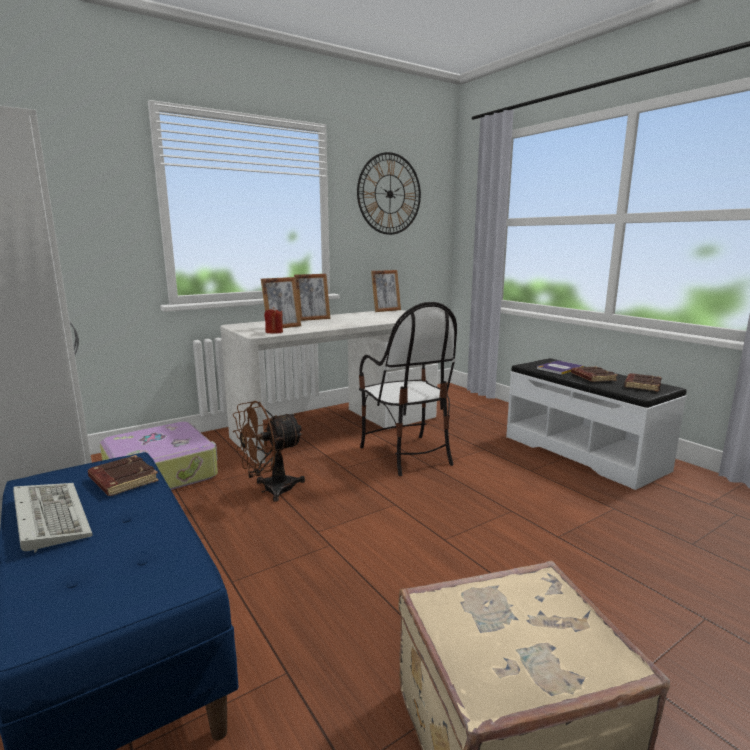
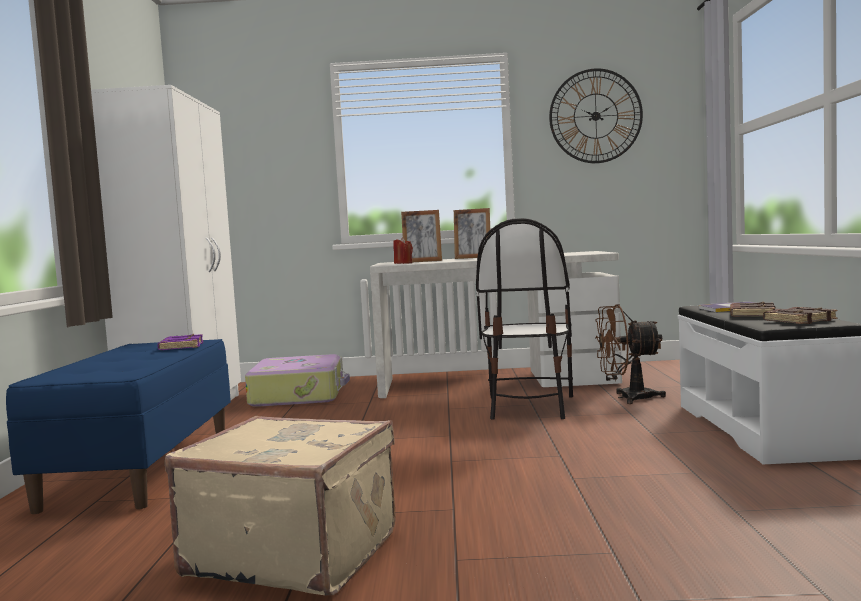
camera: 35 degrees right, 10 degrees down
(48, 517) = (117, 354): keyboard -> none
(122, 480) = (180, 347): brown book -> purple book
(270, 490) = (360, 413): brown fan -> brown fan (627, 398)
(386, 310) = (577, 251): picture frame -> none

